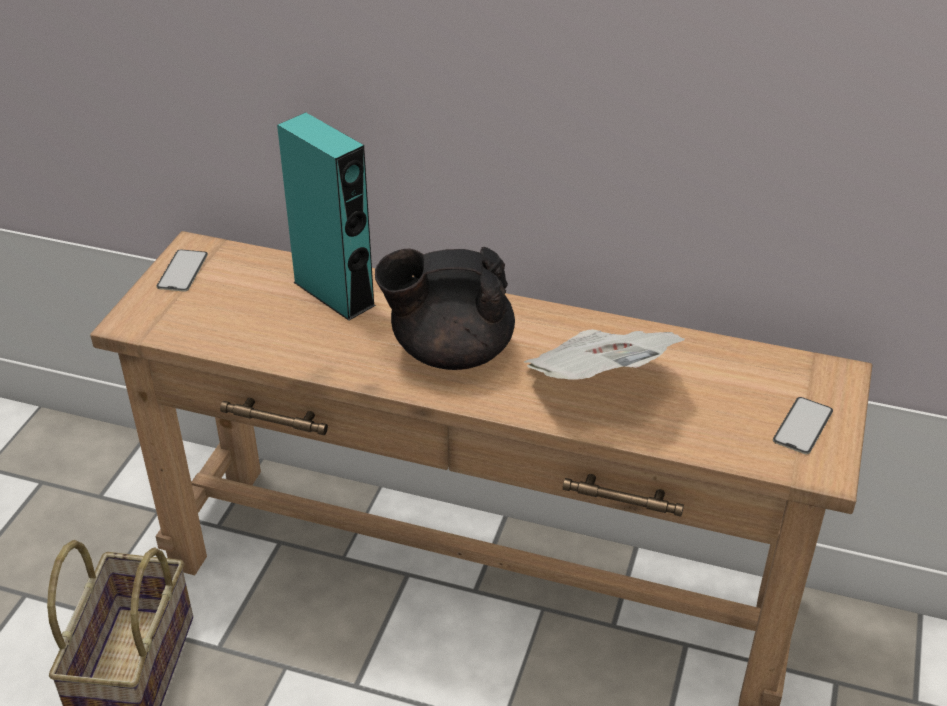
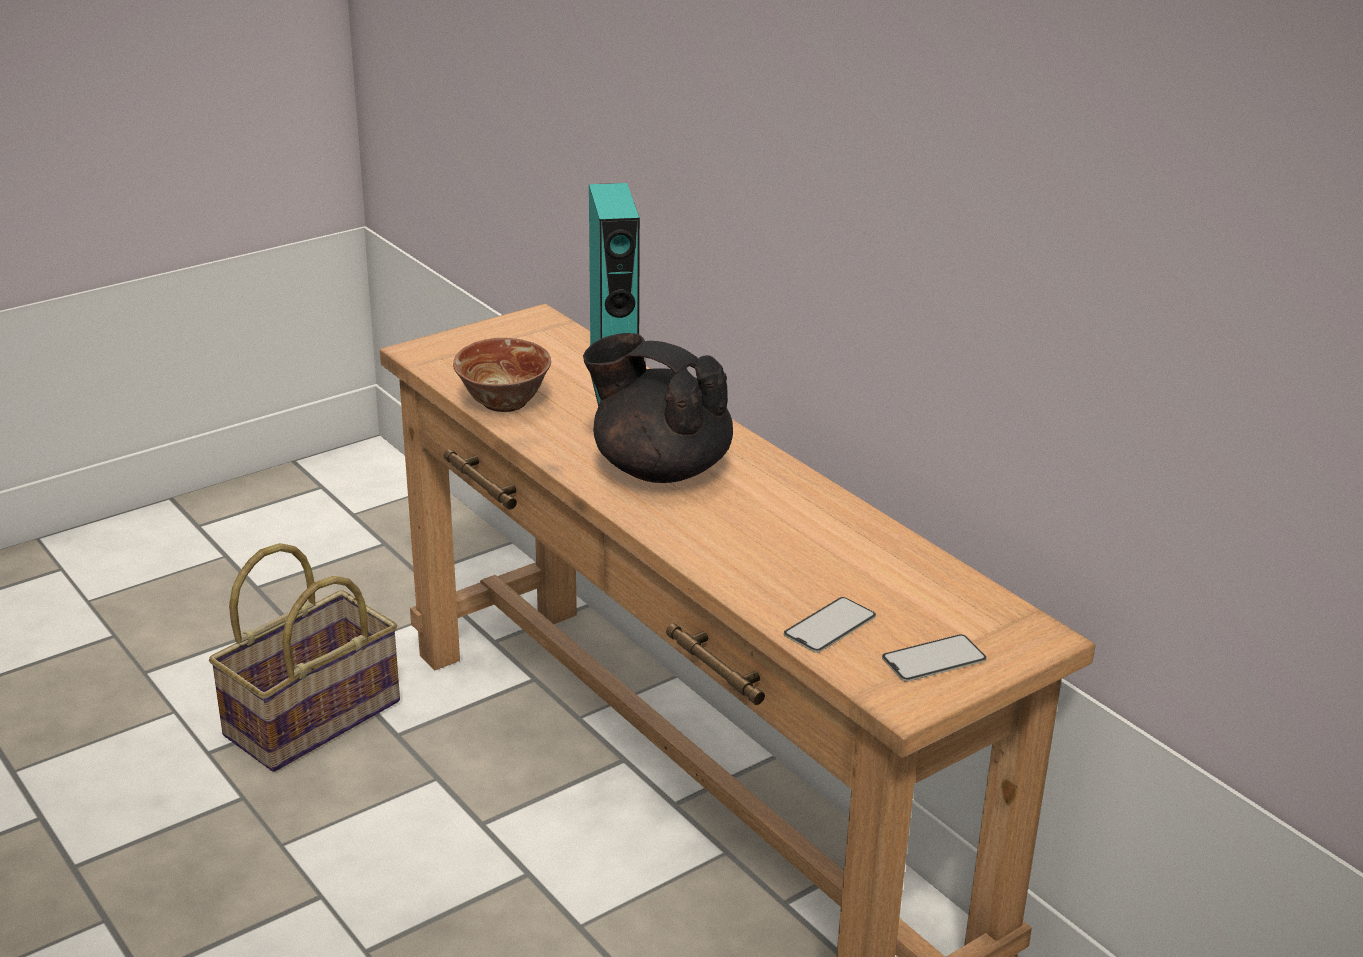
camera: 35 degrees right, 10 degrees down
(182, 271) = (507, 331): phone -> phone (830, 626)
(262, 343) = (504, 403): none -> bowl
(599, 382) = (769, 544): newspaper -> none

